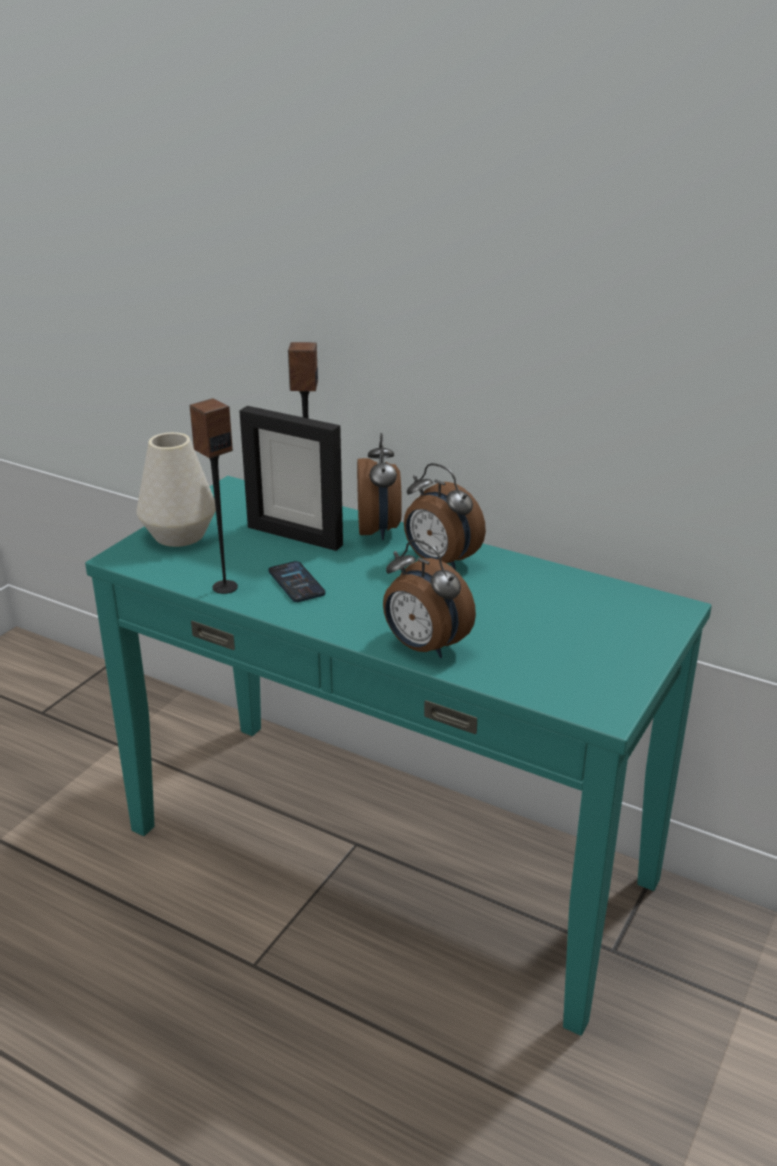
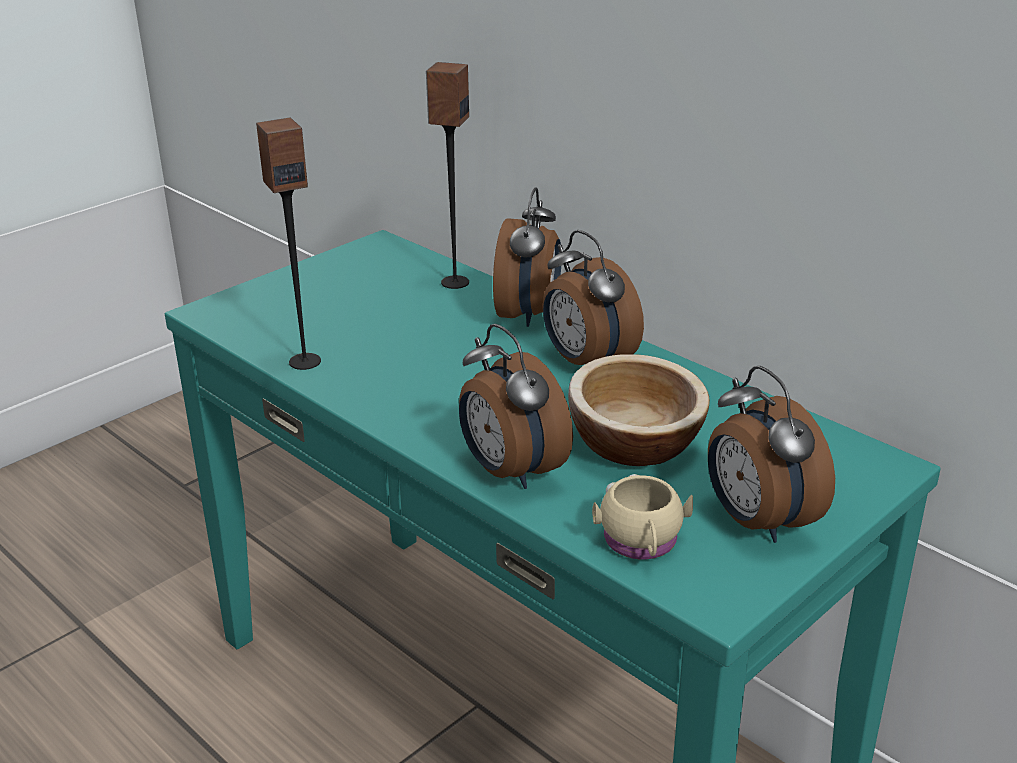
camera: 15 degrees right, 0 degrees up
(179, 535) = (288, 293): white vase -> none
(296, 535) = (424, 308): picture frame -> none
(296, 583) = (393, 367): phone -> none
(502, 615) = (635, 443): none -> bowl
(539, 683) = (641, 543): none -> beige mug
(608, 657) = (756, 522): none -> alarm clock

